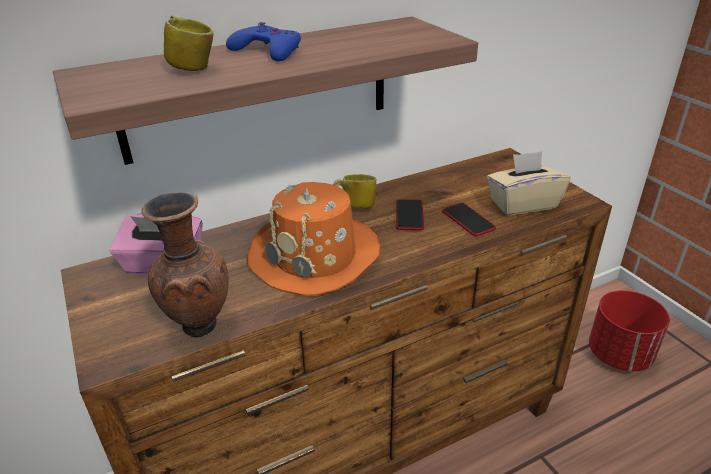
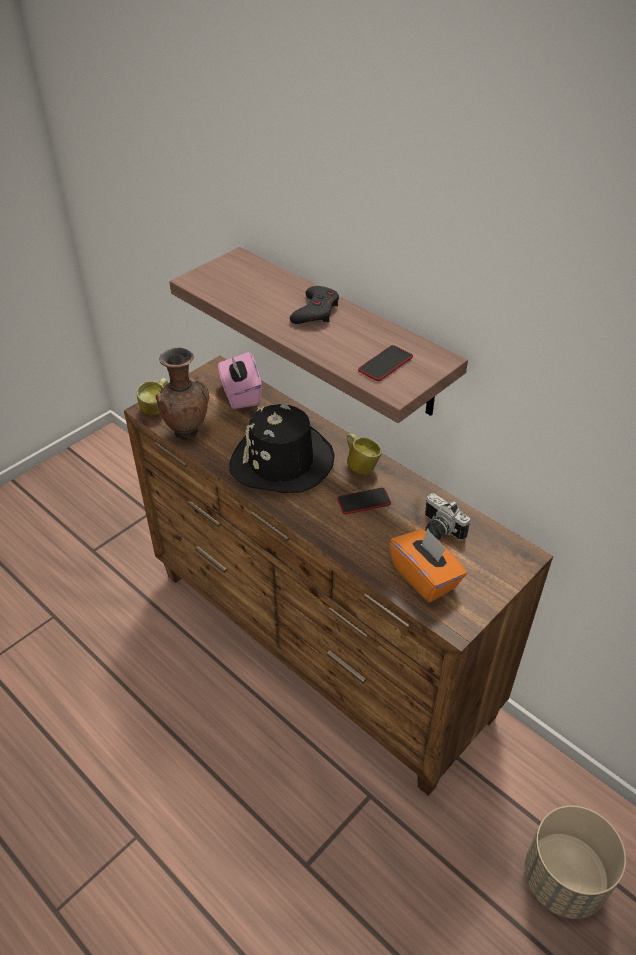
camera: 70 degrees right, 10 degrees up
(191, 67) = (264, 292): mug -> mug (156, 409)
(267, 51) = (316, 311): blue game controller -> black game controller
(316, 255) = (281, 462): orange hat -> black hat
(465, 186) = (438, 530): none -> camera
(468, 220) = (375, 541): phone -> phone (385, 364)
(522, 204) = (425, 577): beige tissue box -> orange tissue box
(619, 355) = (564, 879): red planter -> beige planter

